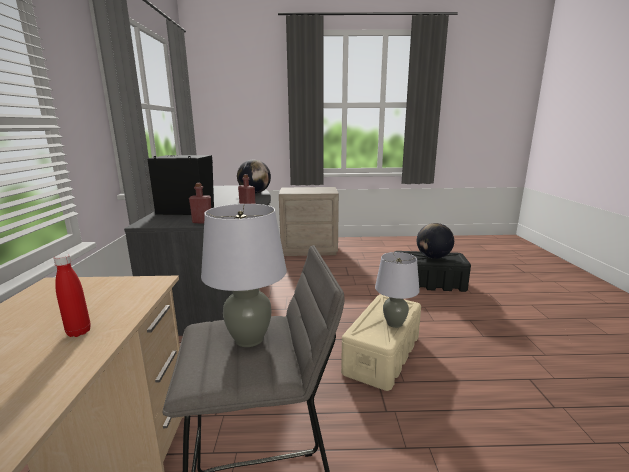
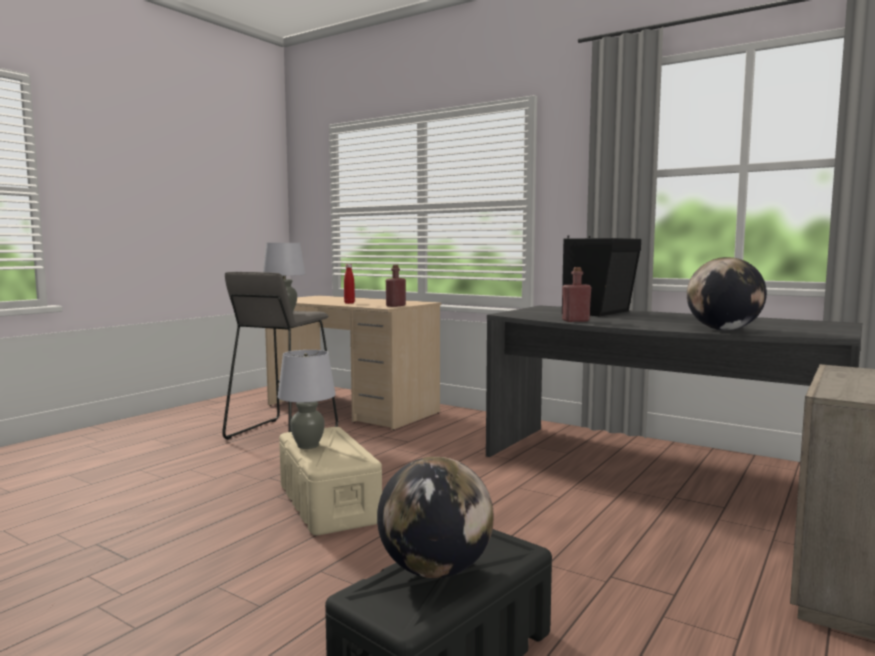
camera: 125 degrees right, 10 degrees down
(202, 222) = (524, 312): red bottle -> red bottle (395, 306)

